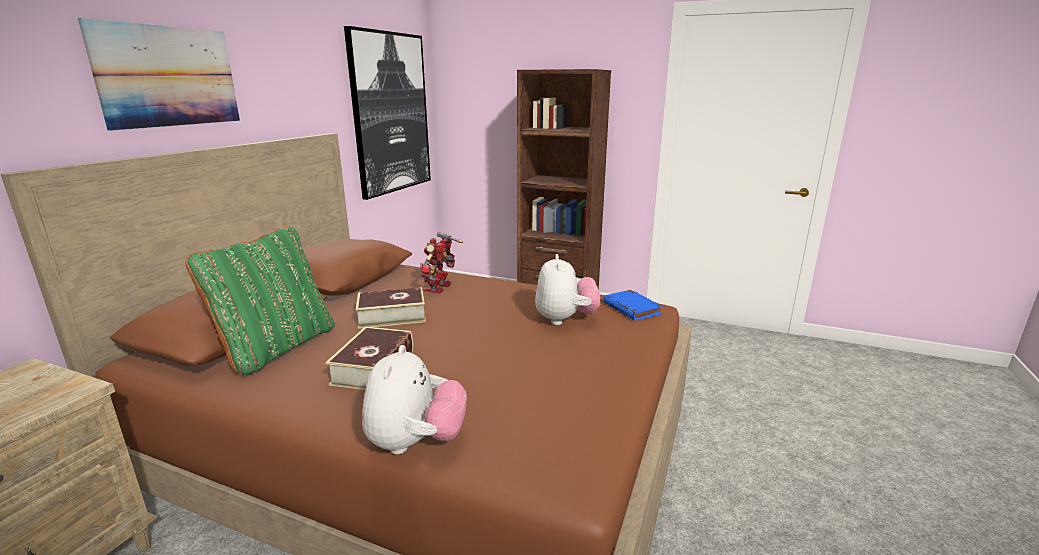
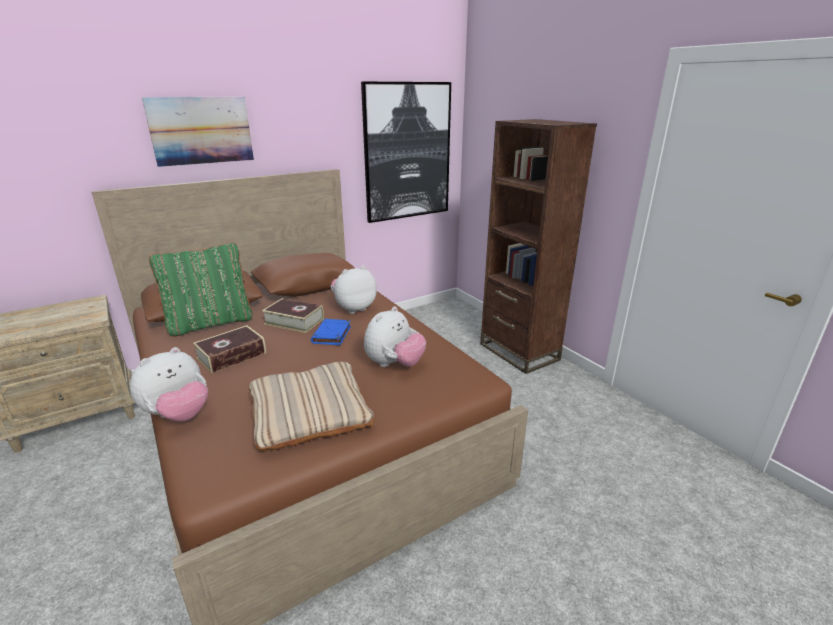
camera: 35 degrees right, 5 degrees up
(440, 288) = (354, 308): toy robot -> plush toy
(558, 381) = (309, 411): none -> beige pillow
(632, 309) = (462, 374): blue book -> blue book (332, 335)

